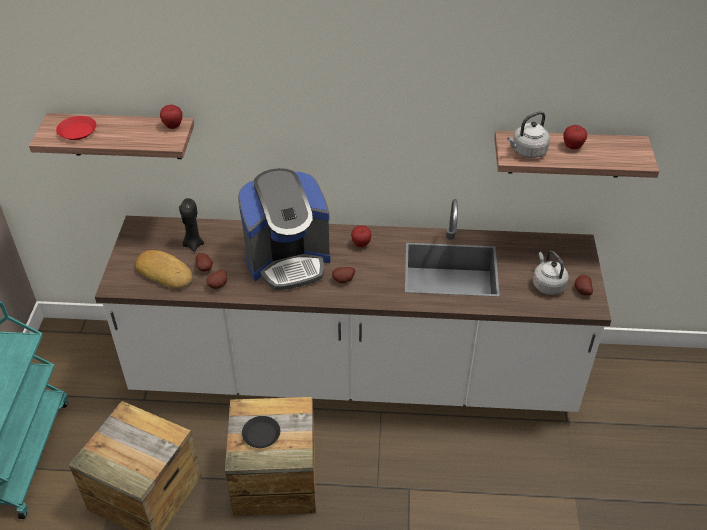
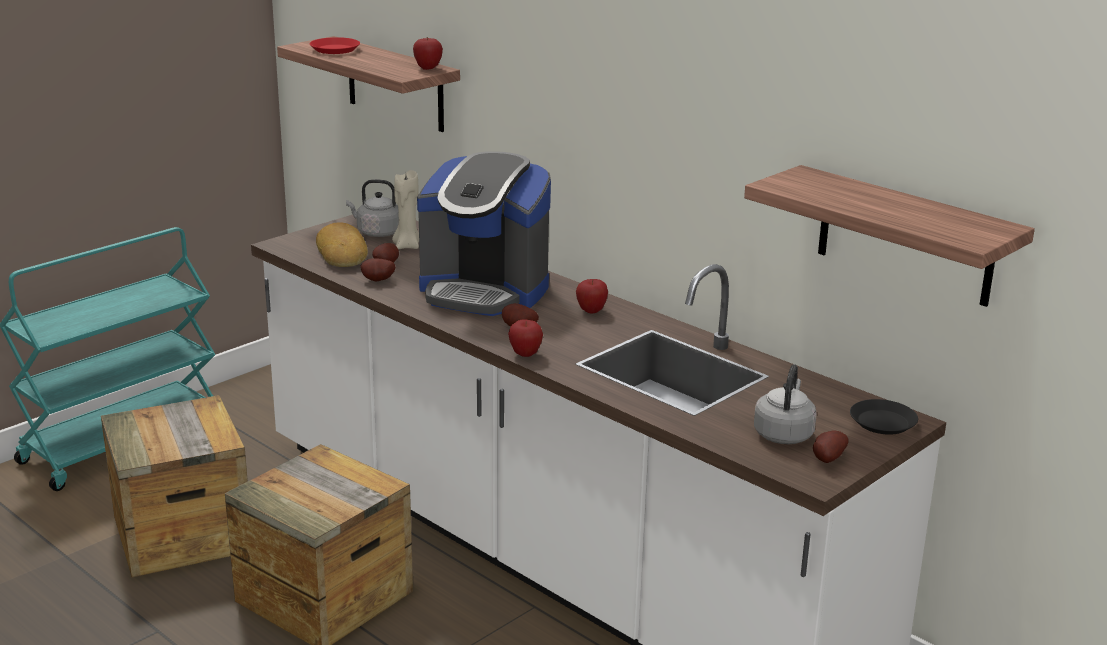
camera: 40 degrees right, 20 degrees down
(193, 244) = (407, 246): black candle -> beige candle
(261, 434) = (306, 485): black plate -> black plate (883, 422)
(527, 152) = (808, 187): grey kettle -> grey kettle (376, 232)
(572, 147) = (885, 202): apple -> apple (525, 354)

